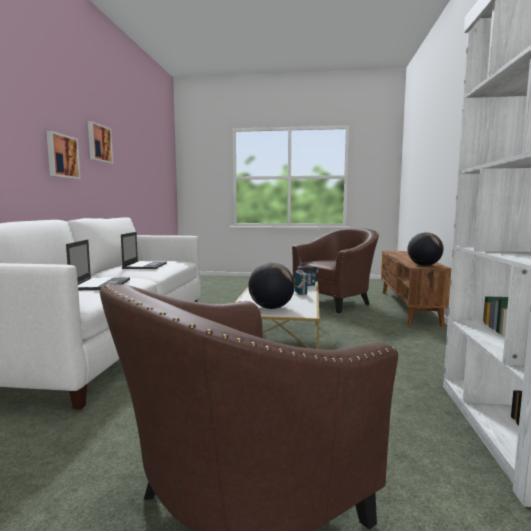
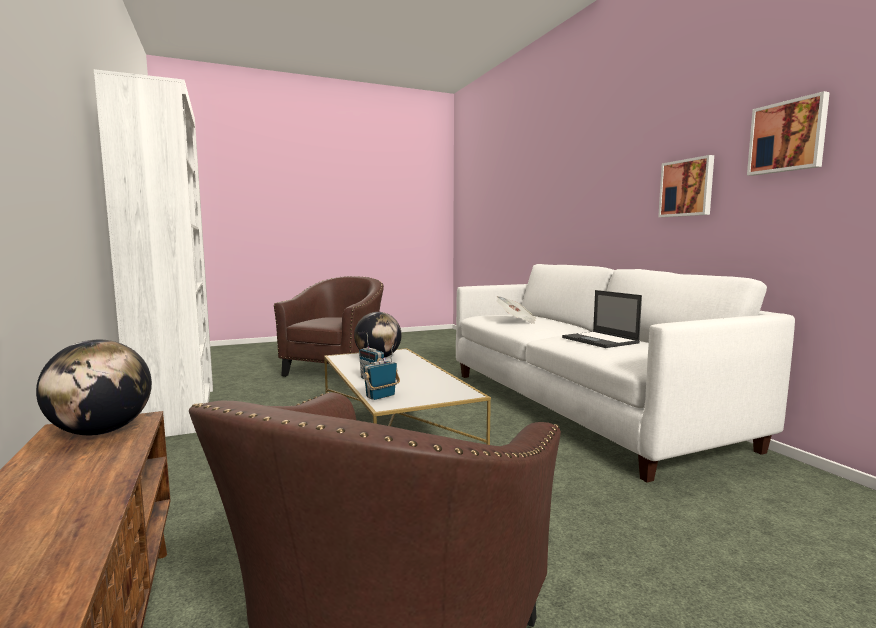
camera: 150 degrees right, 0 degrees up
(101, 284) = (516, 321): laptop -> newspaper

